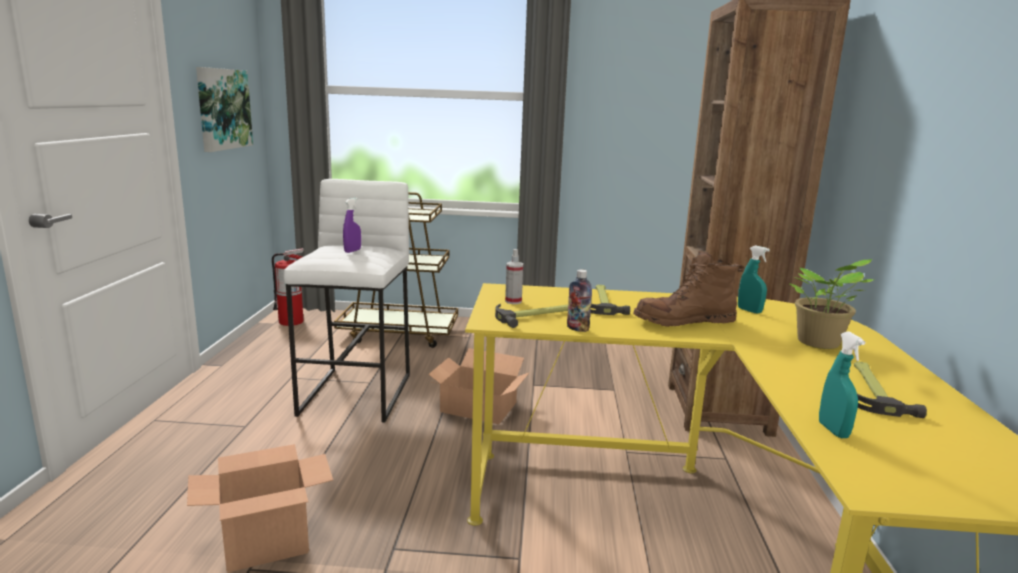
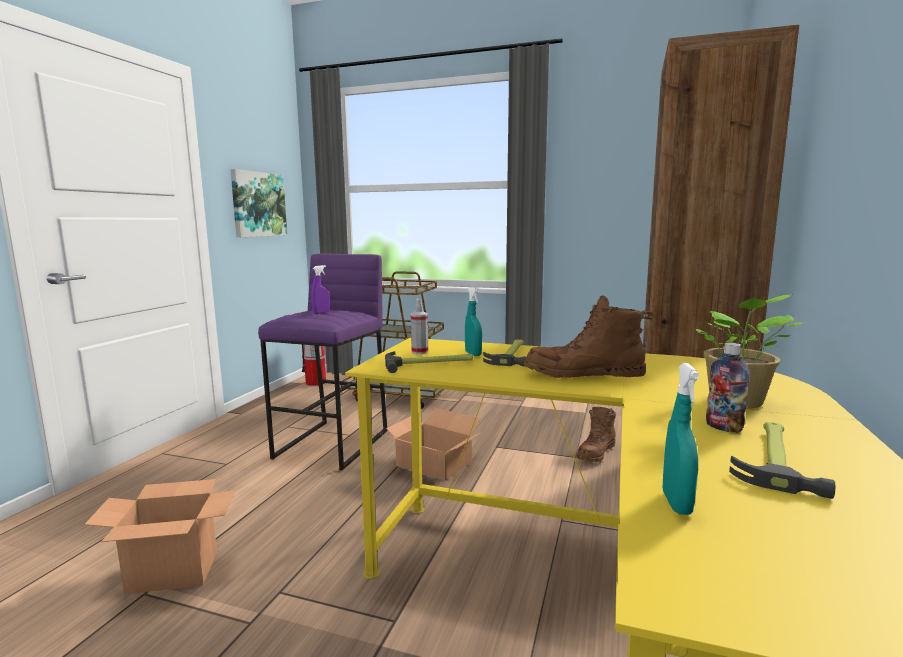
camera: 15 degrees right, 5 degrees down
(357, 394) = (333, 444): white stool -> purple stool
(577, 328) = (458, 376): bottle -> bottle (723, 427)
(631, 384) = (596, 453): none -> brown boot
(749, 310) = (672, 367): turquoise spray bottle -> turquoise spray bottle (473, 354)

